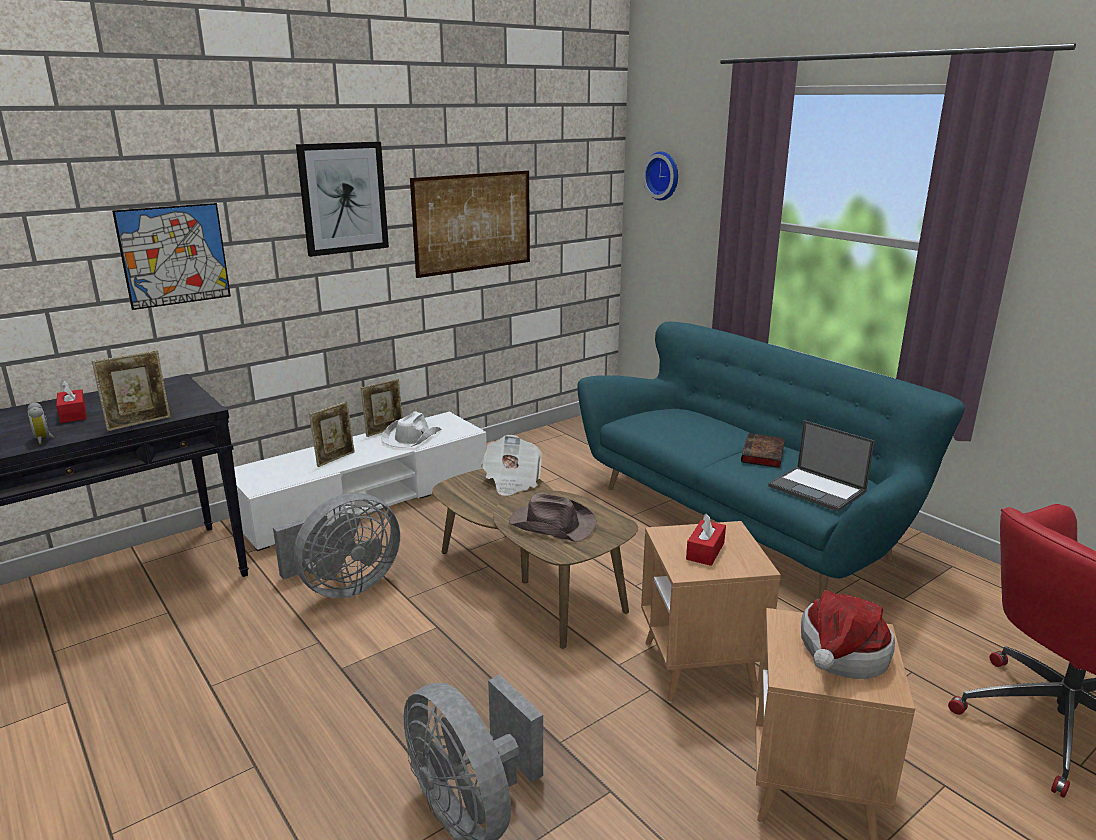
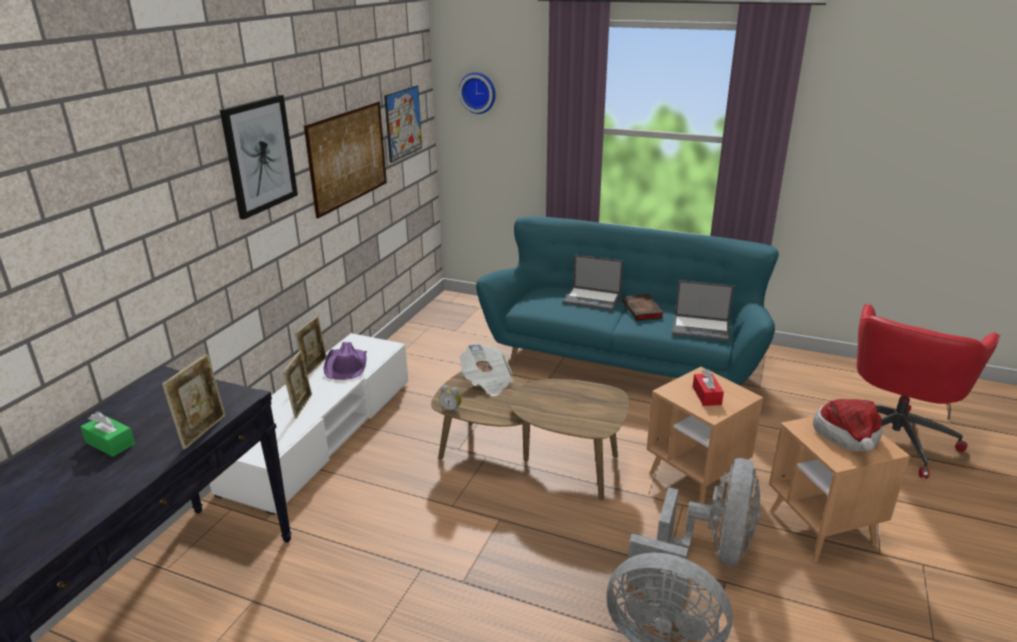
camera: 30 degrees left, 5 degrees up
(44, 439) = (126, 479): alarm clock -> alarm clock (451, 409)
(73, 414) = (110, 443): red tissue box -> green tissue box
(174, 255) = (136, 247): picture -> picture (403, 123)
(343, 587) = (389, 516): grey fan -> grey fan (714, 550)
(411, 437) = (346, 366): white hat -> purple hat
(551, 524) = (567, 408): brown hat -> none
(716, 430) = (593, 299): none -> laptop

